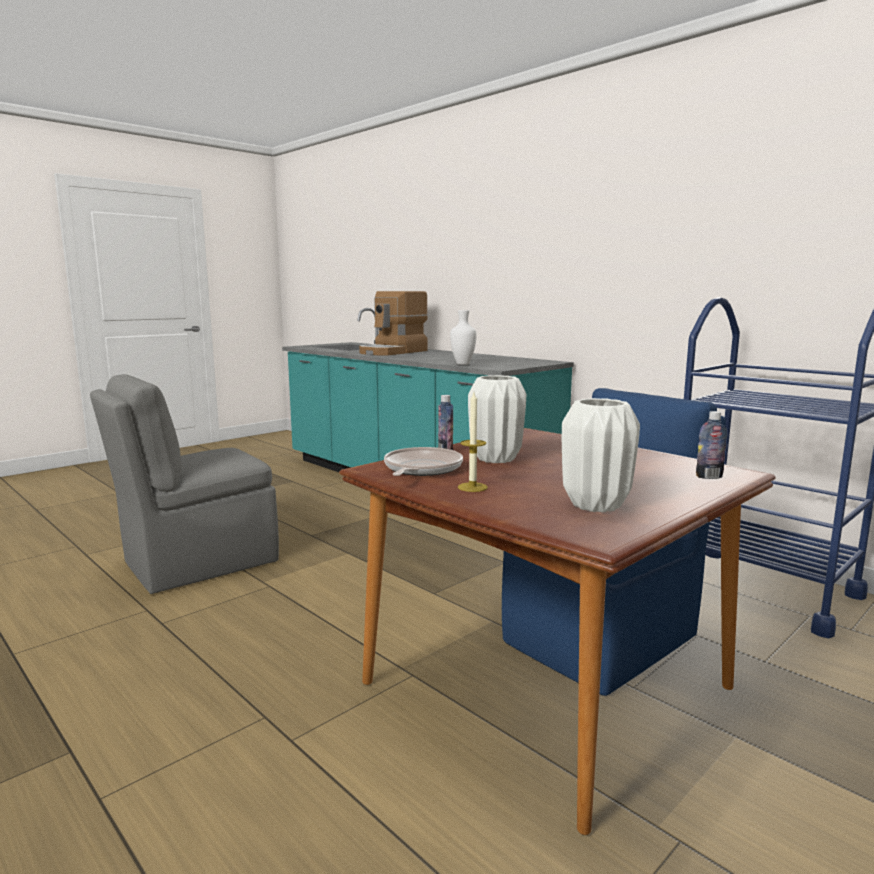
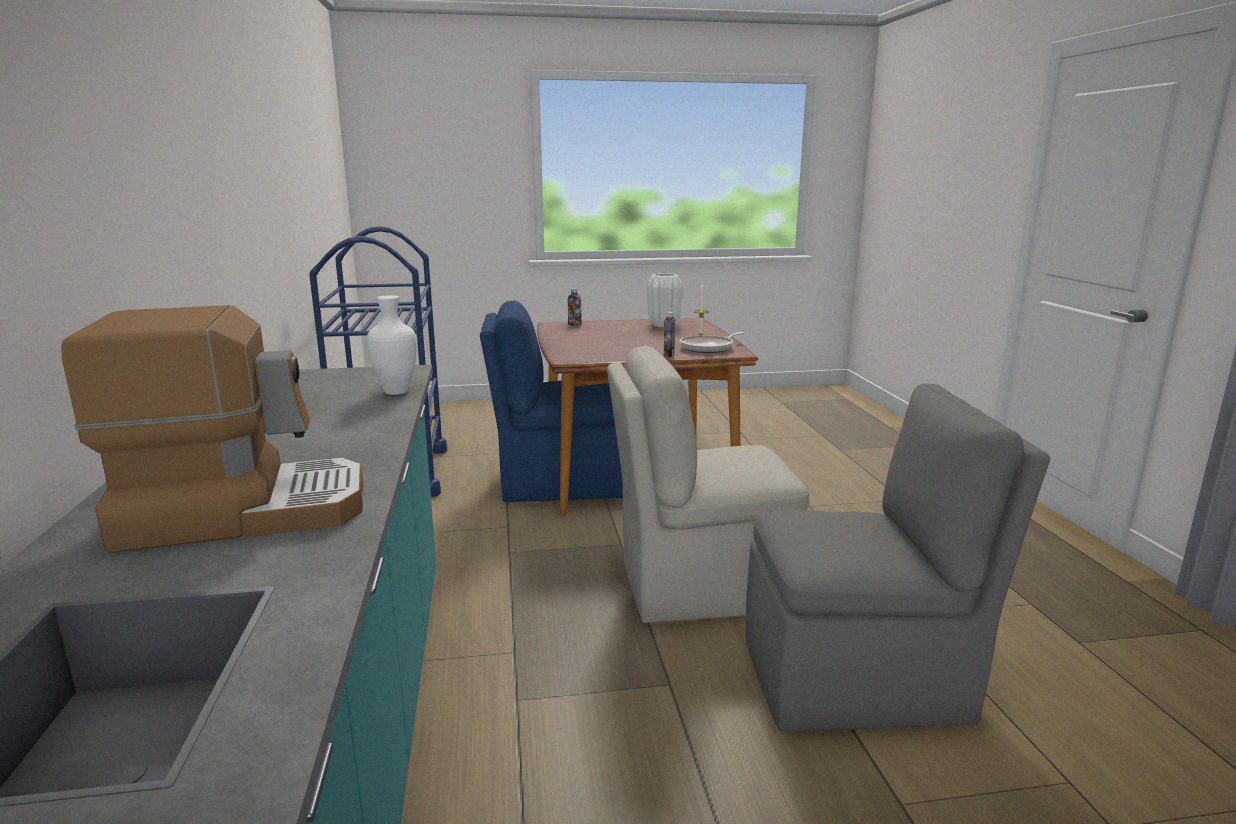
camera: 145 degrees left, 5 degrees up
(332, 582) = (702, 586): none -> beige chair
(496, 459) = (650, 346): white vase -> none

